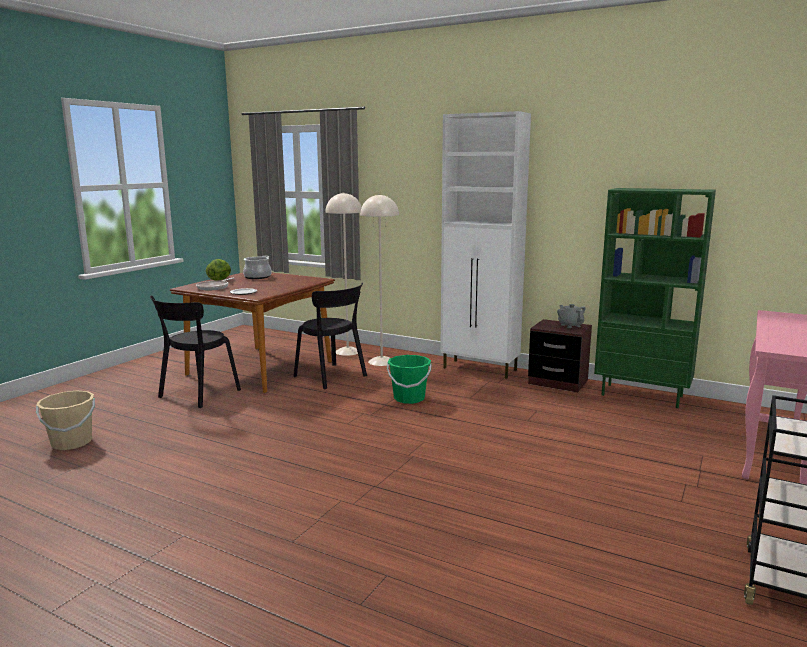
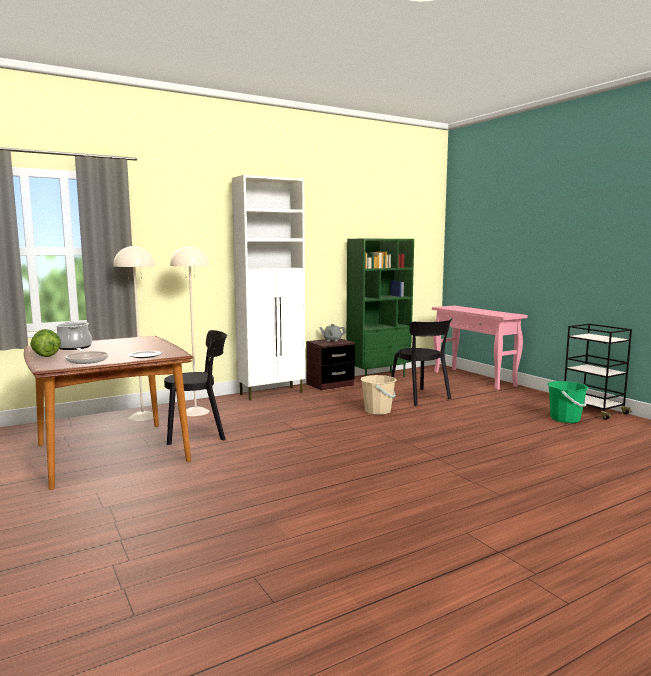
camera: 60 degrees left, 5 degrees down
(72, 443) = (169, 578): beige bucket -> beige bucket (378, 411)
(197, 395) = (134, 491): black chair -> black chair (421, 398)
(409, 398) = (295, 420): green bucket -> green bucket (565, 419)

